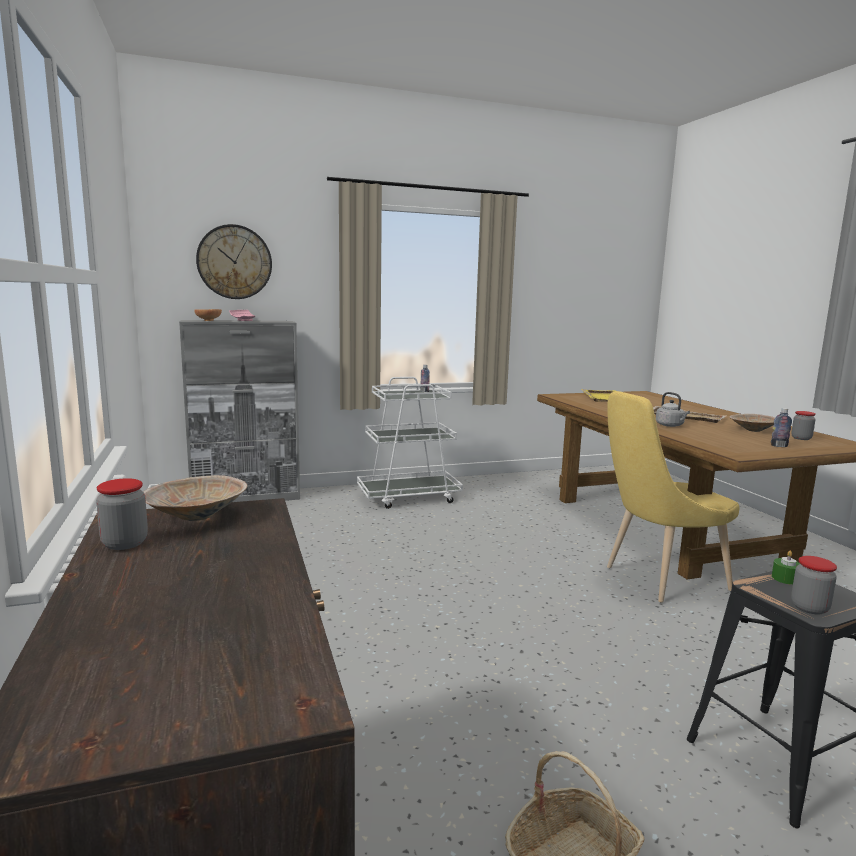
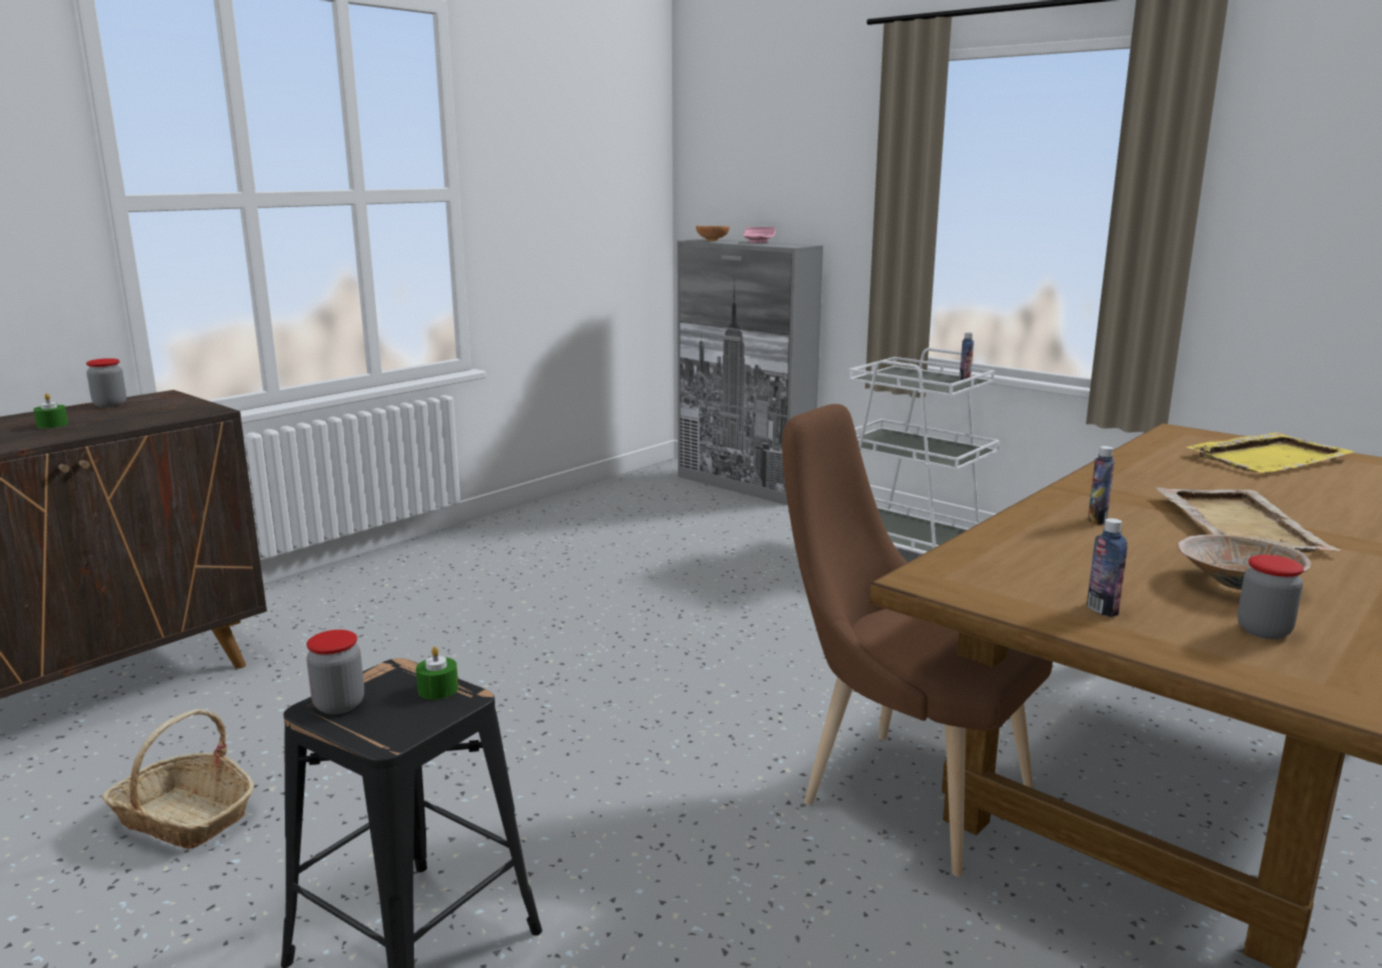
camera: 60 degrees right, 5 degrees up
(191, 576) = (52, 425): none -> green candle
(194, 516) = (174, 404): beige bowl -> none
(234, 262) = (765, 160): wall clock -> none
(659, 579) = (902, 791): yellow chair -> brown chair
(670, 425) = (1097, 520): grey kettle -> bottle

